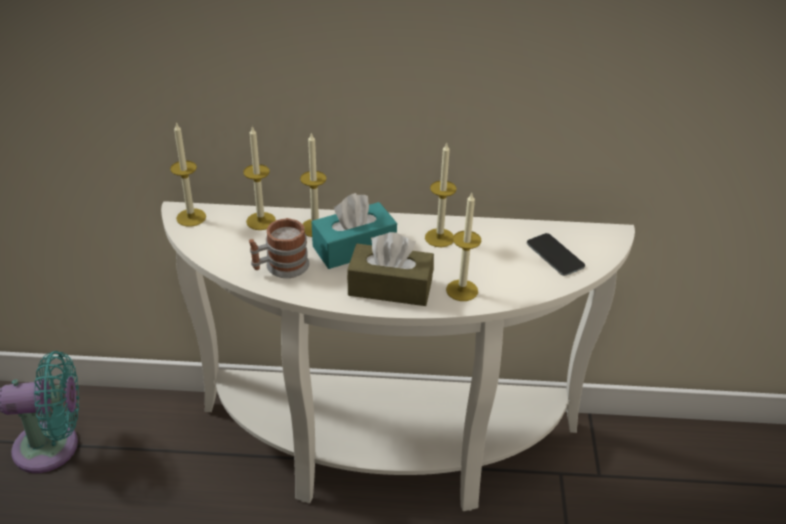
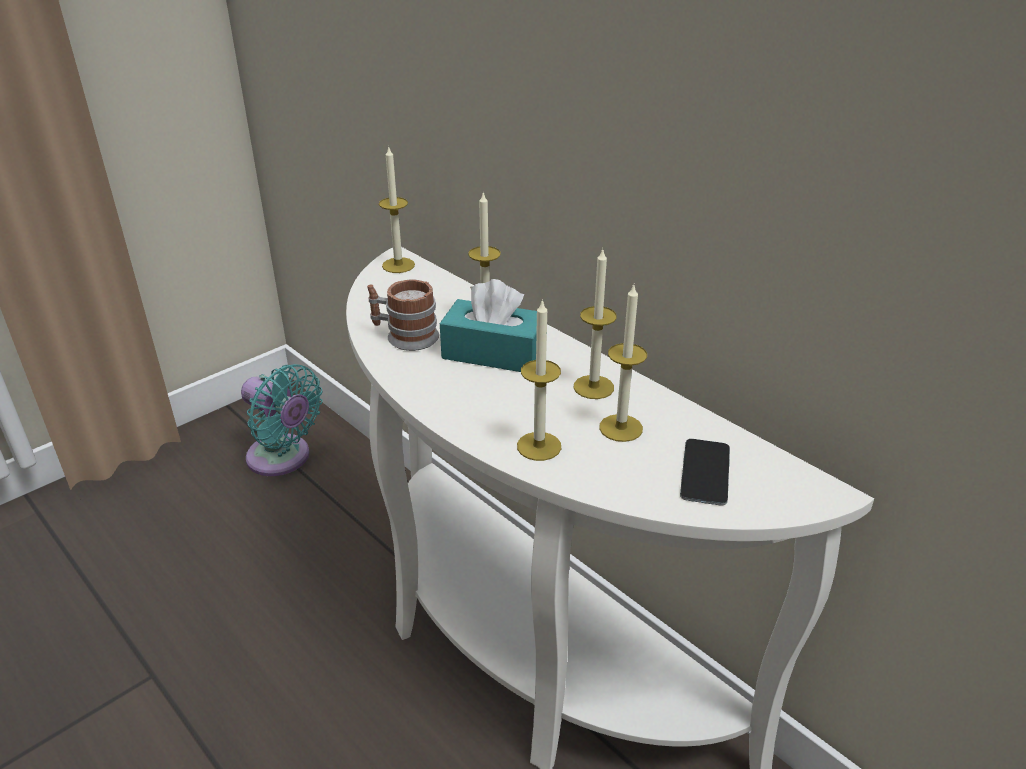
camera: 45 degrees right, 5 degrees down
(261, 221) = (448, 293): candle -> candle (621, 428)
(390, 287) = (472, 404): brown tissue box -> none

